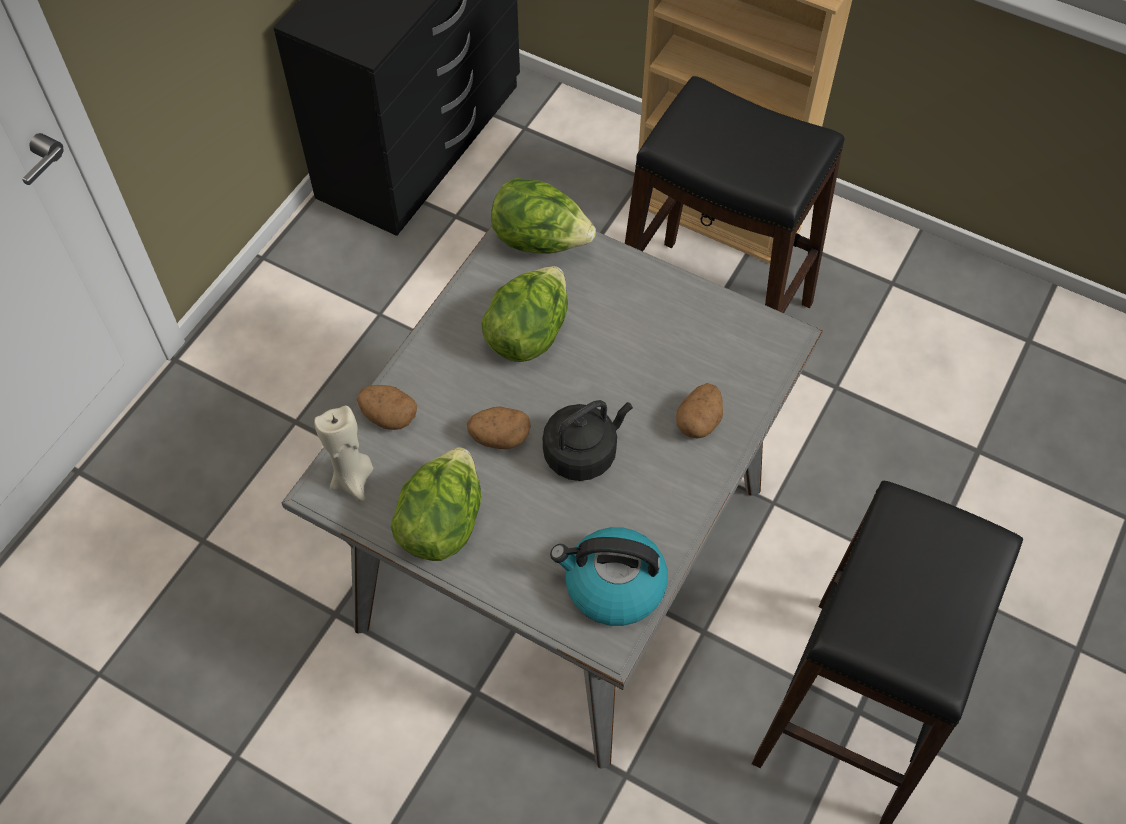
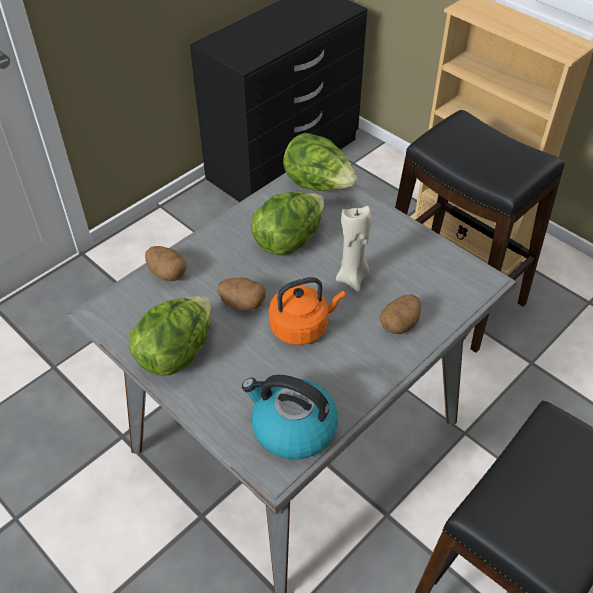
camera: 15 degrees right, 10 degrees down
(353, 479) = (124, 308): beige candle -> beige candle (352, 277)
(583, 452) = (302, 326): black kettle -> orange kettle

